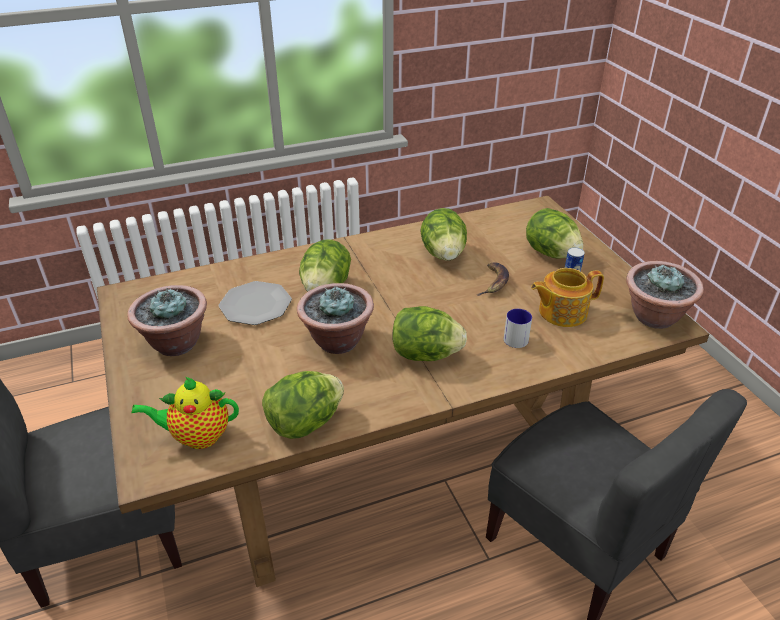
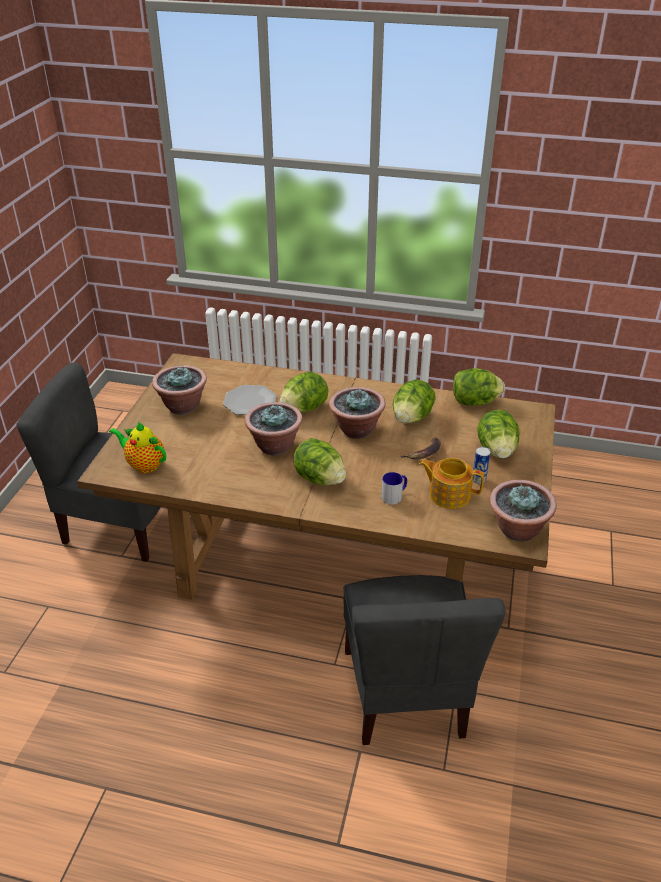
camera: 35 degrees right, 0 degrees up
(305, 423) = (205, 485): lettuce -> lettuce (474, 402)
(404, 287) = (356, 430): none -> potted plant

